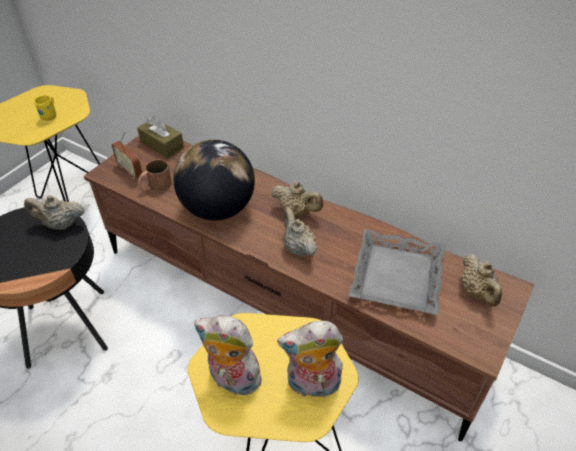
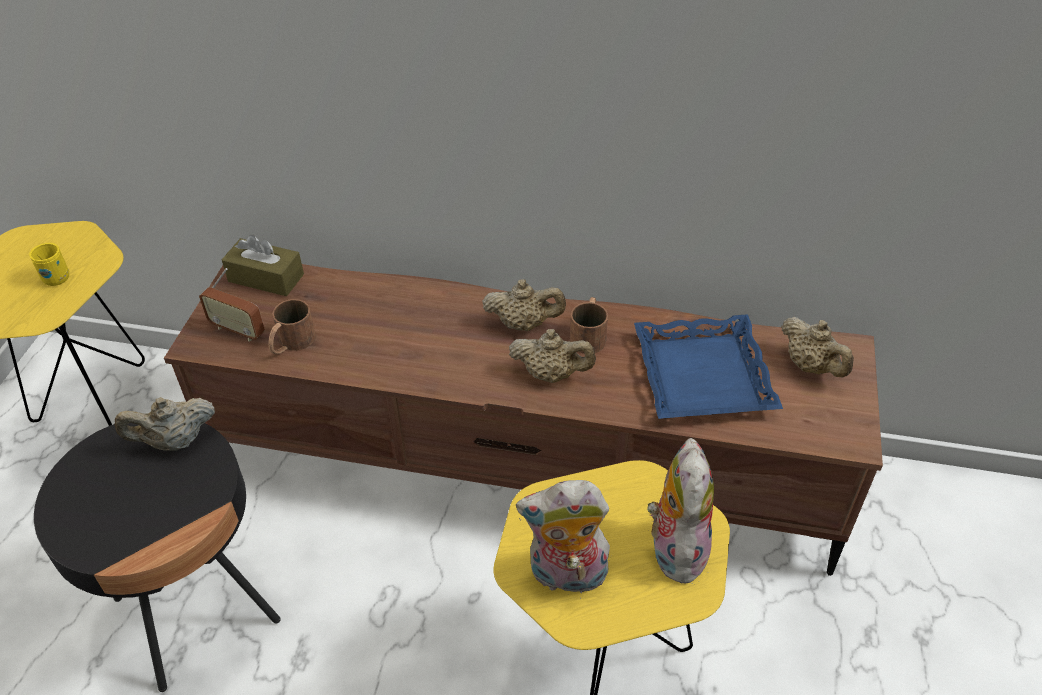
camera: 20 degrees left, 0 degrees up
(217, 209) = (407, 351): globe -> none
(297, 247) = (551, 374): beige teapot -> beige teapot turned 150 degrees clockwise
(312, 385) = (674, 547): plush toy -> plush toy turned 120 degrees clockwise
(335, 229) = (589, 334): none -> brown mug
(396, 276) = (701, 375): grey tray -> blue tray

